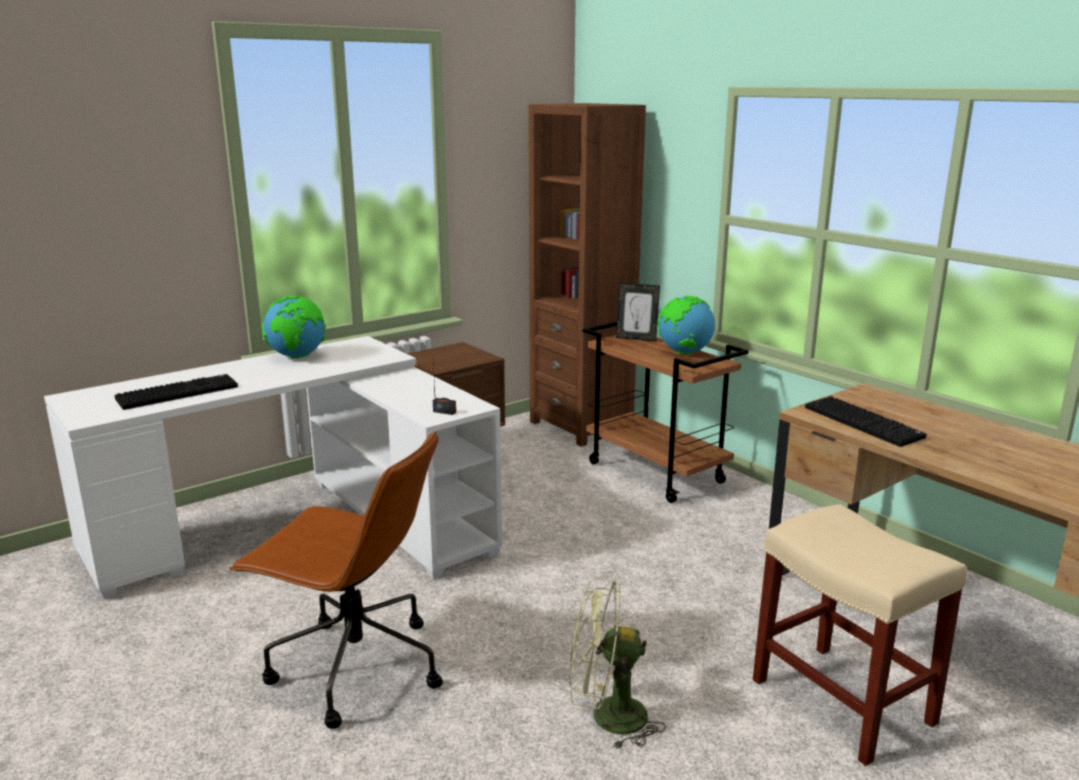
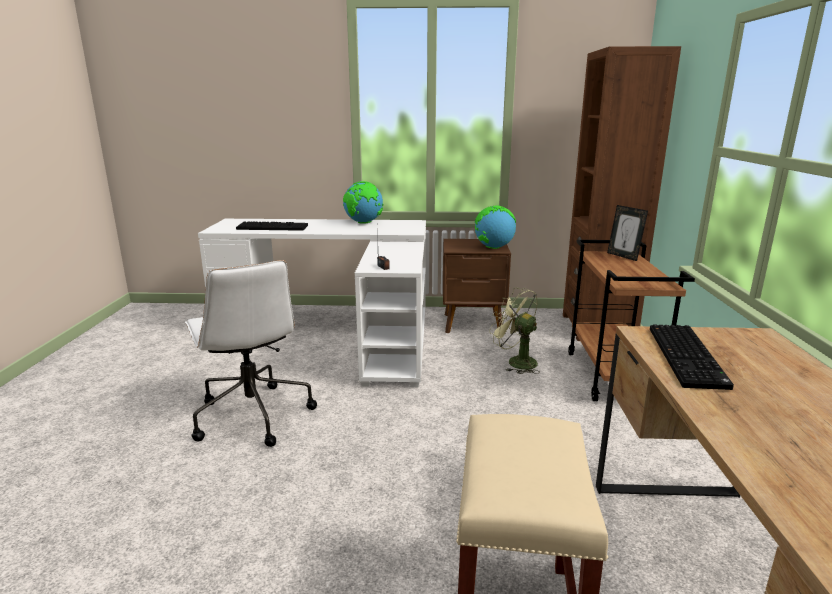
camera: 40 degrees right, 0 degrees up
(354, 668) = (252, 415): brown office chair -> white office chair
(606, 717) = (327, 519): green fan -> green fan (516, 362)
(684, 353) = (645, 272): globe -> globe (493, 248)

